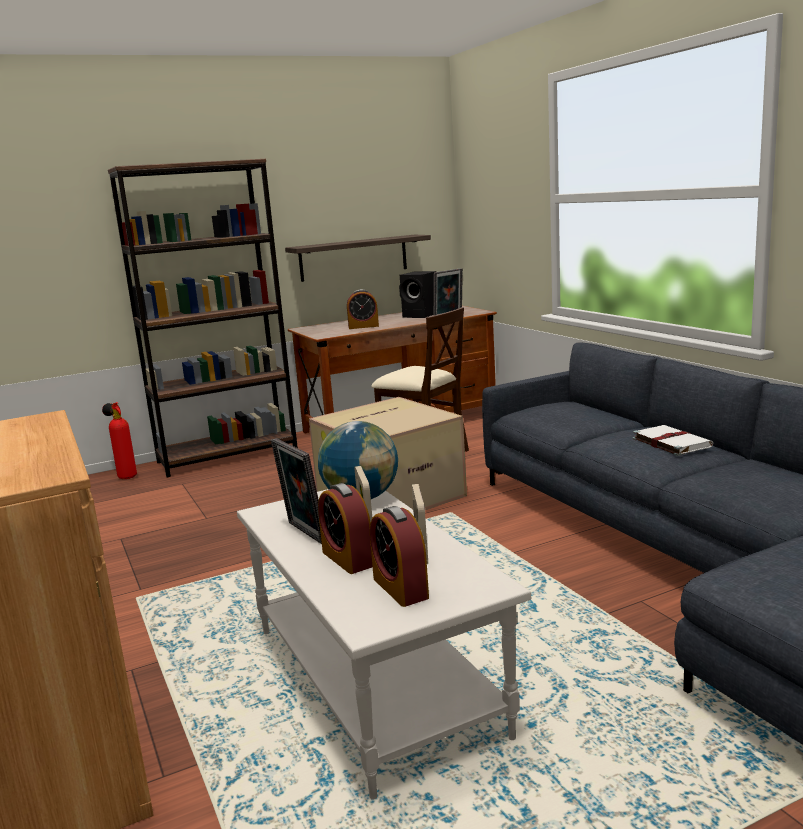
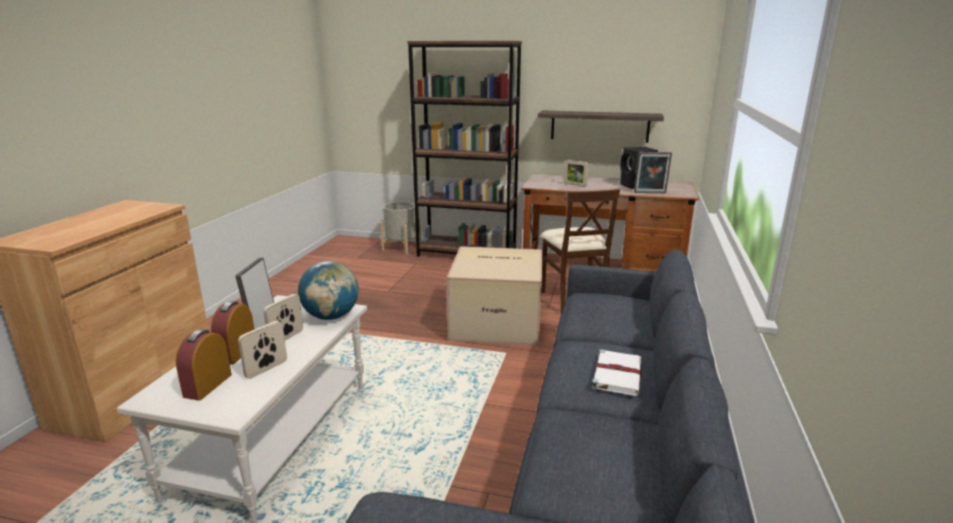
camera: 40 degrees right, 5 degrees up
(125, 477) = (401, 248): fire extinguisher -> grey planter
(363, 326) = (574, 185): alarm clock -> picture frame

